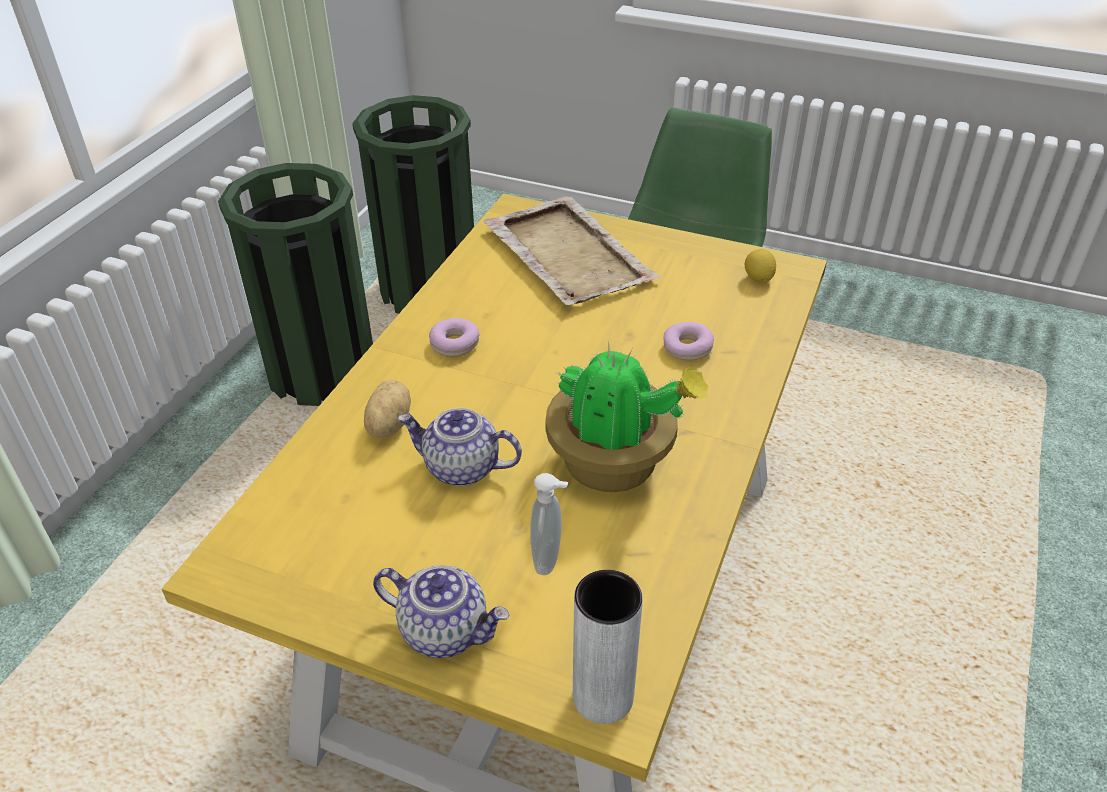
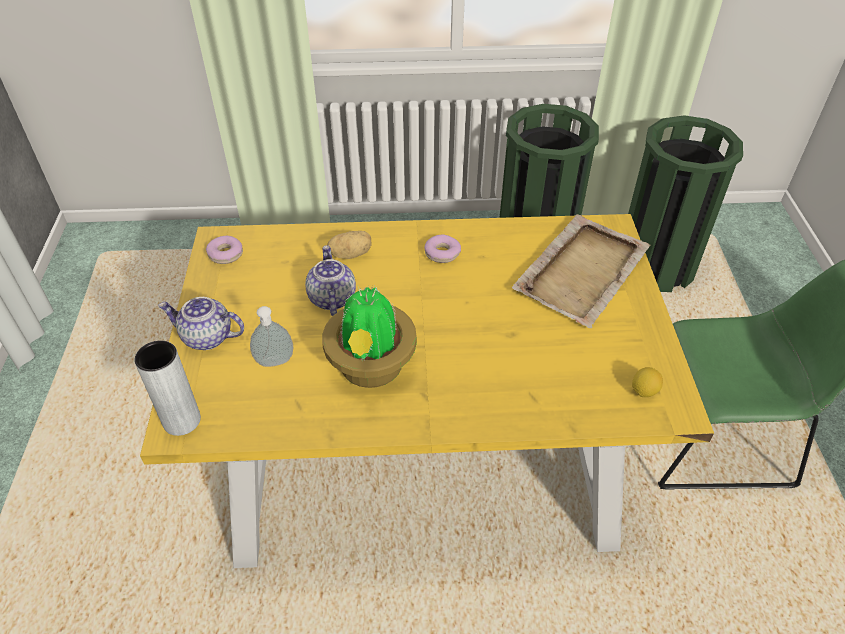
camera: 65 degrees right, 5 degrees up
(445, 630) = (206, 337): teapot -> teapot turned 105 degrees clockwise
(687, 348) = (519, 371): donut -> donut (225, 254)

